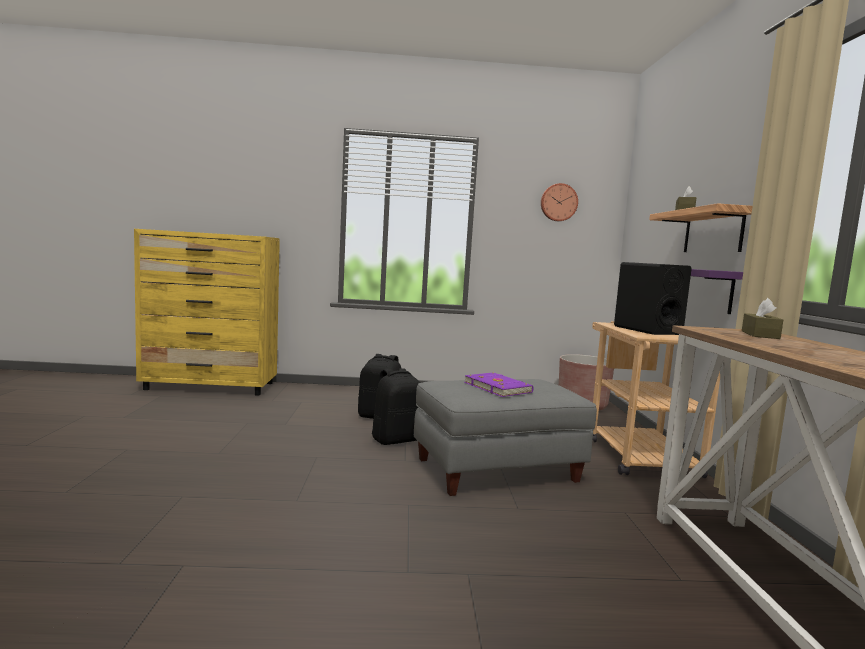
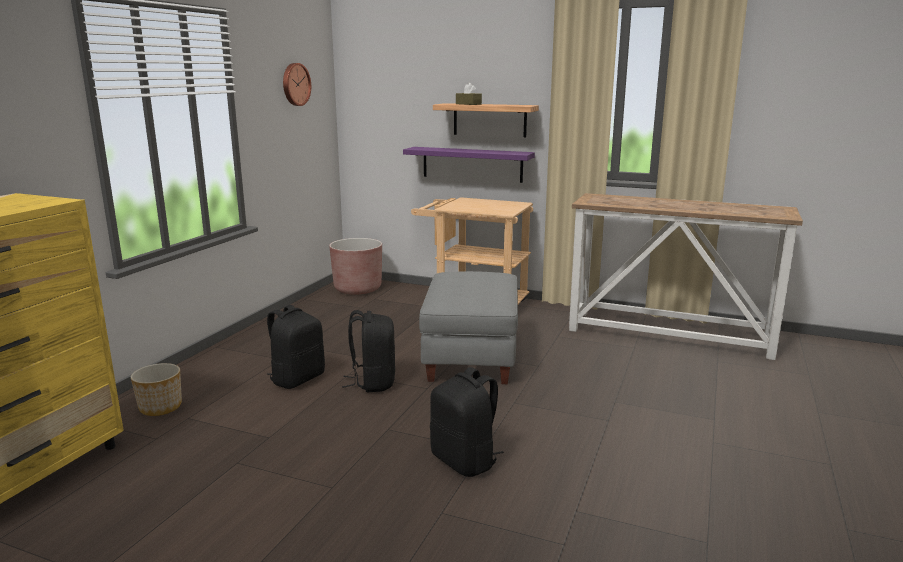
camera: 65 degrees left, 10 degrees up
(272, 495) = (465, 461): none -> black backpack
(311, 394) = (160, 407): none -> planter
(498, 387) = (474, 288): purple book -> none
(646, 330) = (483, 207): black speaker -> none
(760, 335) = (610, 199): brown tissue box -> none

